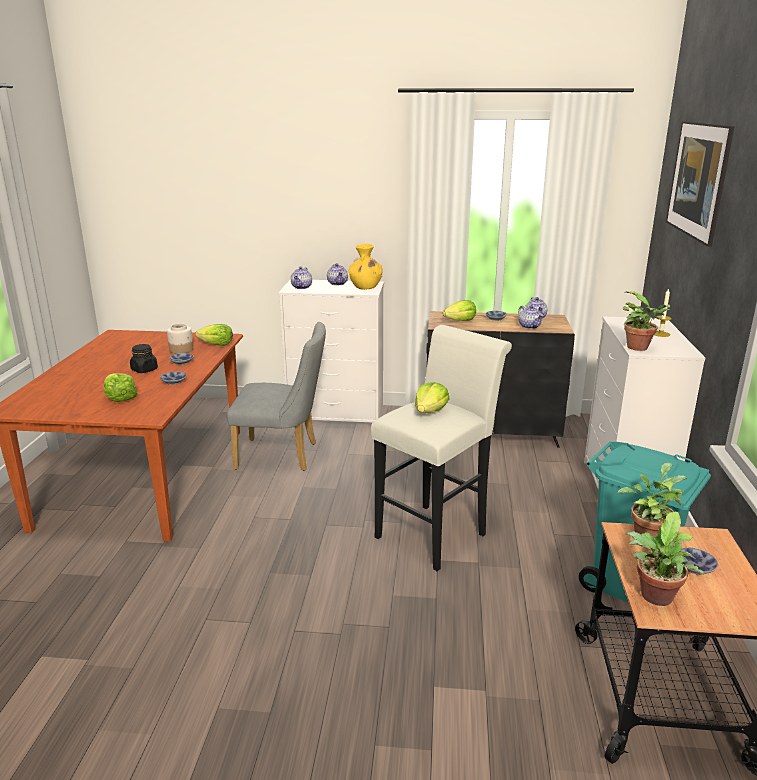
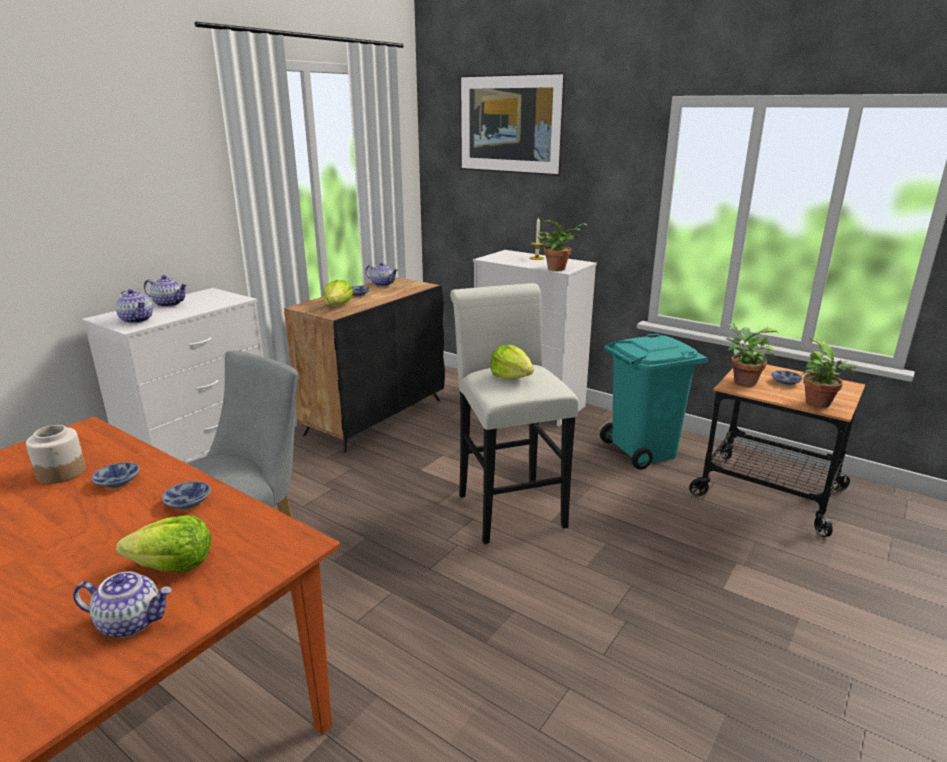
camera: 60 degrees left, 0 degrees up
(144, 370) = (85, 521): black jar -> none
(216, 344) = (100, 441): lettuce -> none
(365, 287) = (215, 297): yellow vase -> none
(530, 326) = (400, 291): teapot -> teapot (131, 622)

